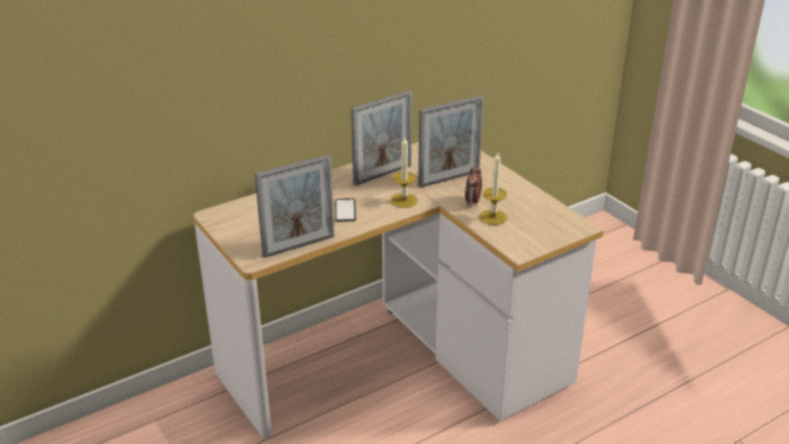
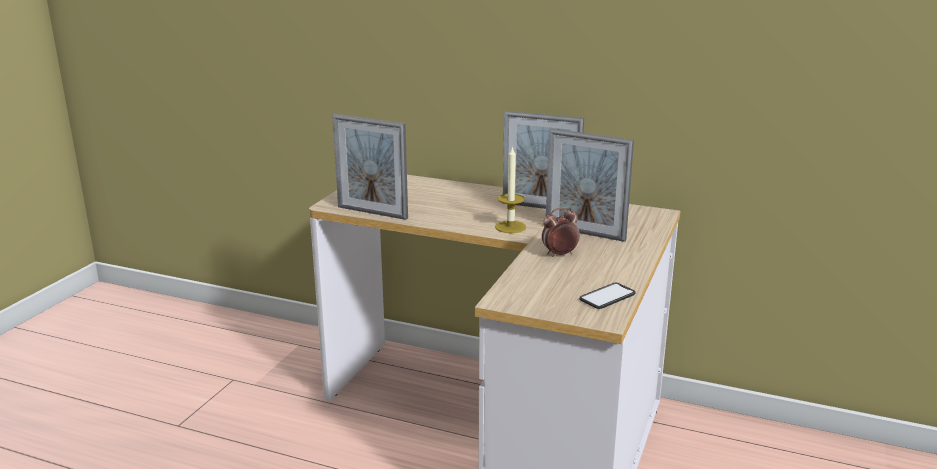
camera: 55 degrees right, 10 degrees down
(345, 211) = (454, 211): phone -> phone (607, 297)
(493, 217) = (547, 271): candle -> none

